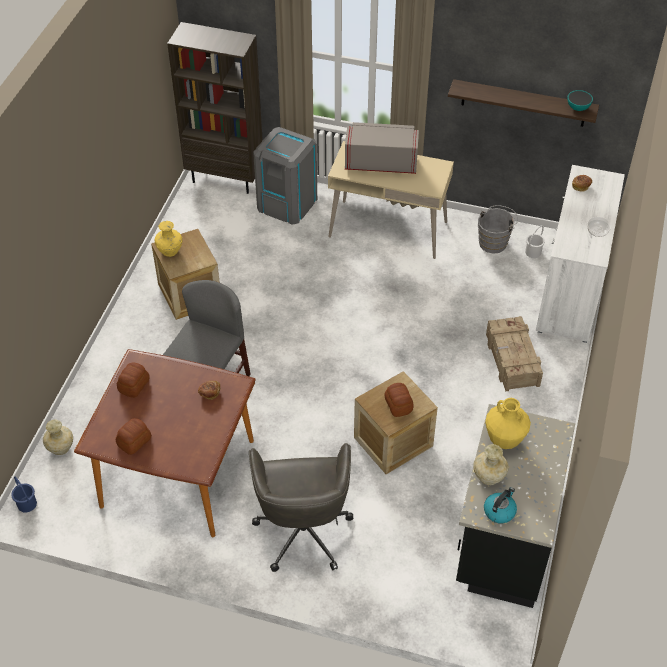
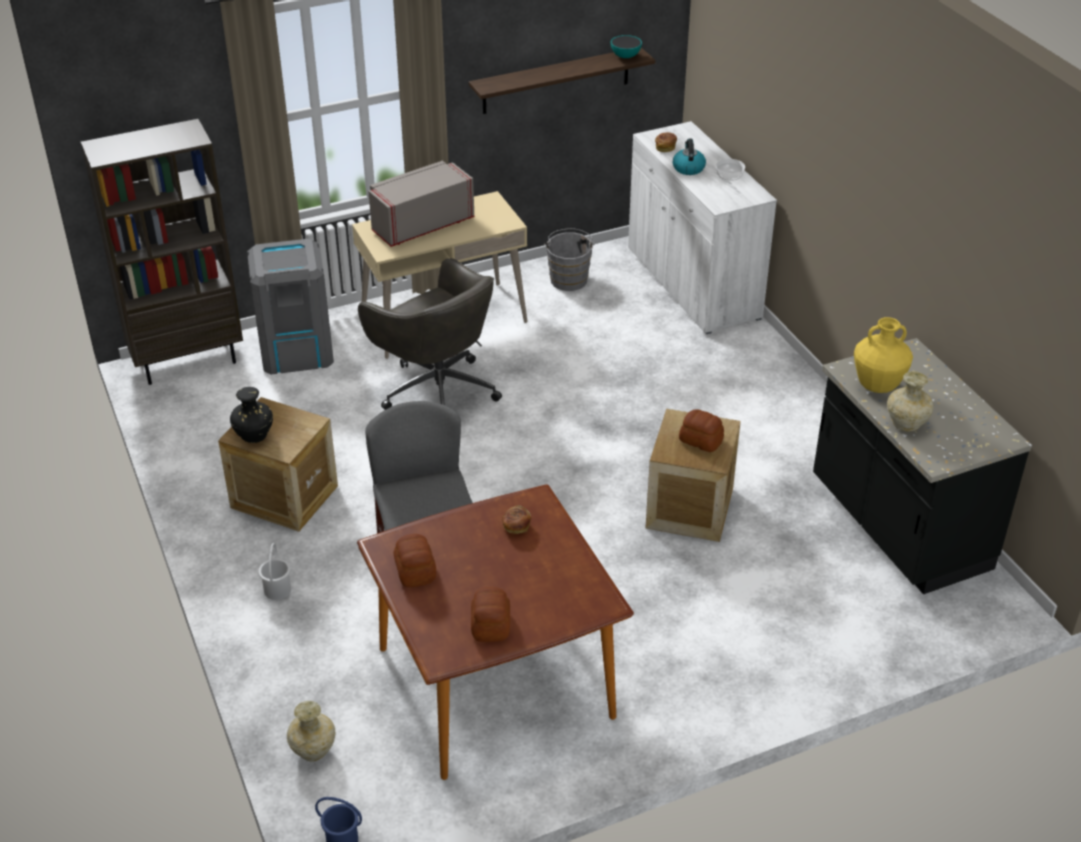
camera: 40 degrees left, 10 degrees down
(170, 251) = (254, 436): yellow vase -> black vase
(303, 529) = (701, 646): grey office chair -> grey office chair (437, 390)
(499, 511) = (953, 446): kettle -> kettle (688, 168)
(511, 360) = (713, 371): crate -> none
(532, 252) = (617, 269): white bucket -> white bucket (277, 590)

